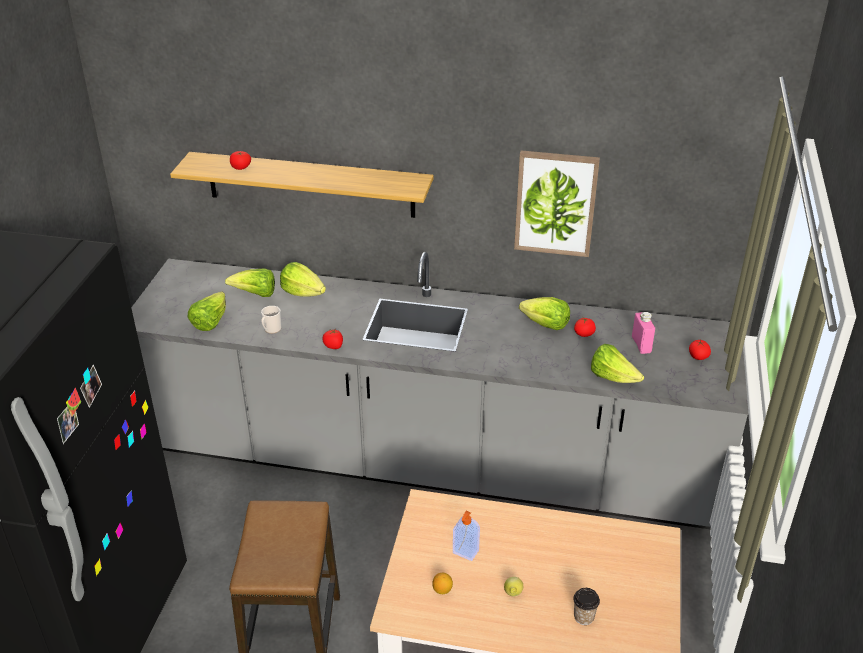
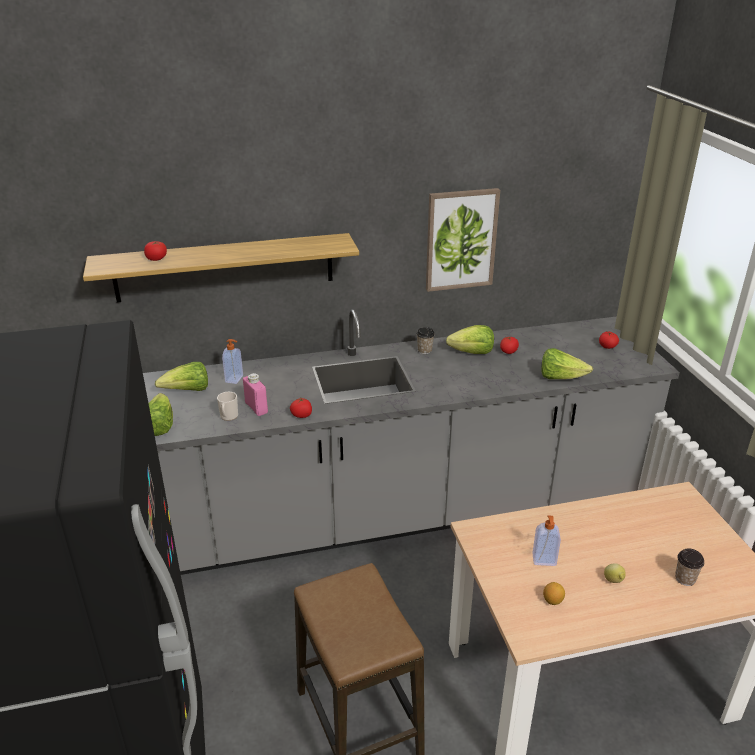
camera: 25 degrees left, 5 degrees down
(302, 293) = (235, 379): lettuce -> soap dispenser
(499, 310) = (424, 350): none -> cup
(641, 344) = (558, 348): pink bottle -> pink bottle (256, 408)

